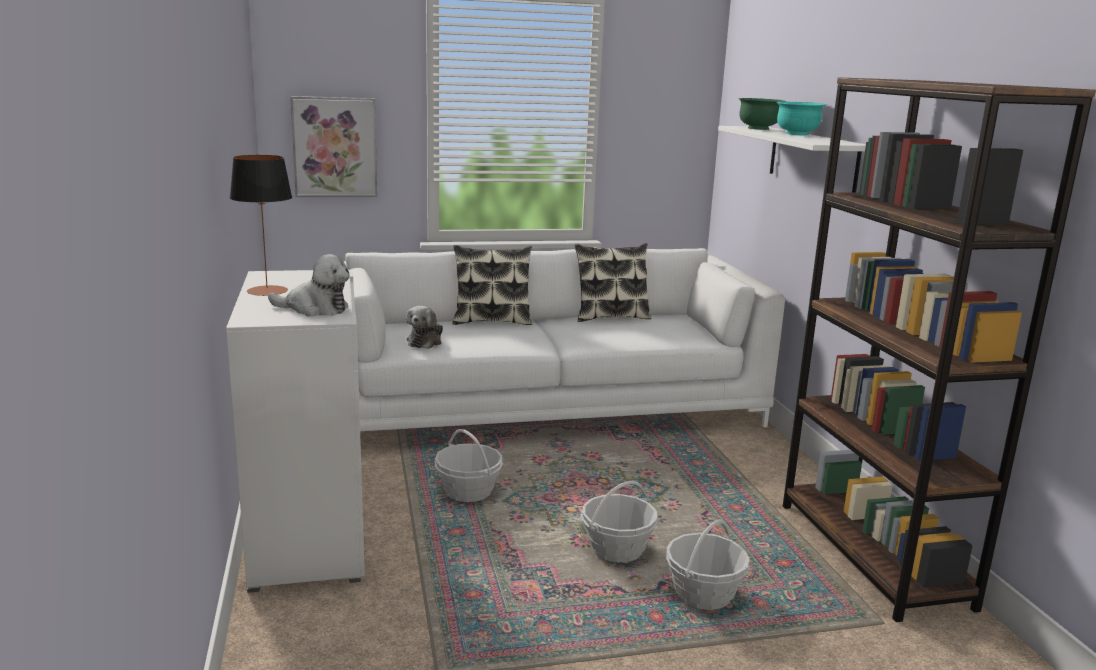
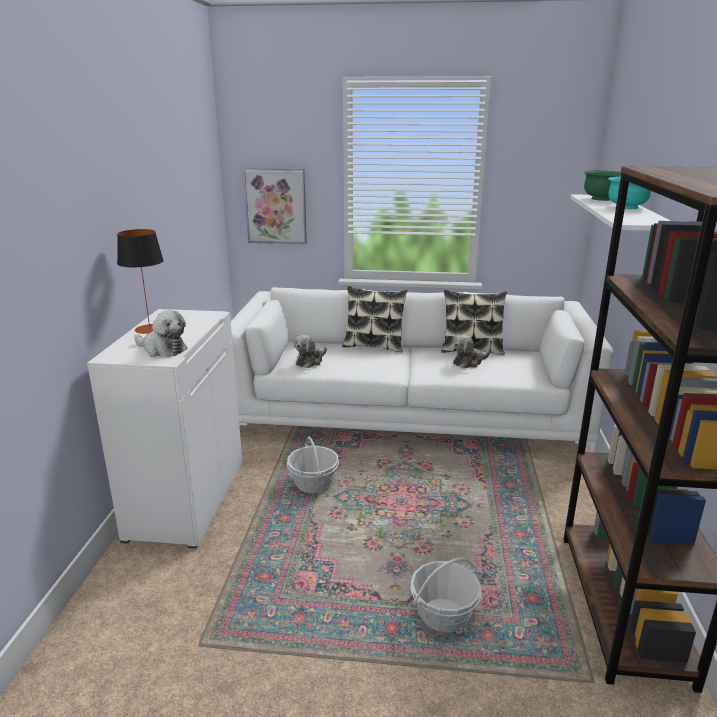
camera: 20 degrees right, 5 degrees up
(617, 550) = (396, 557): basket -> none
(618, 328) = (469, 362): none -> plush toy

